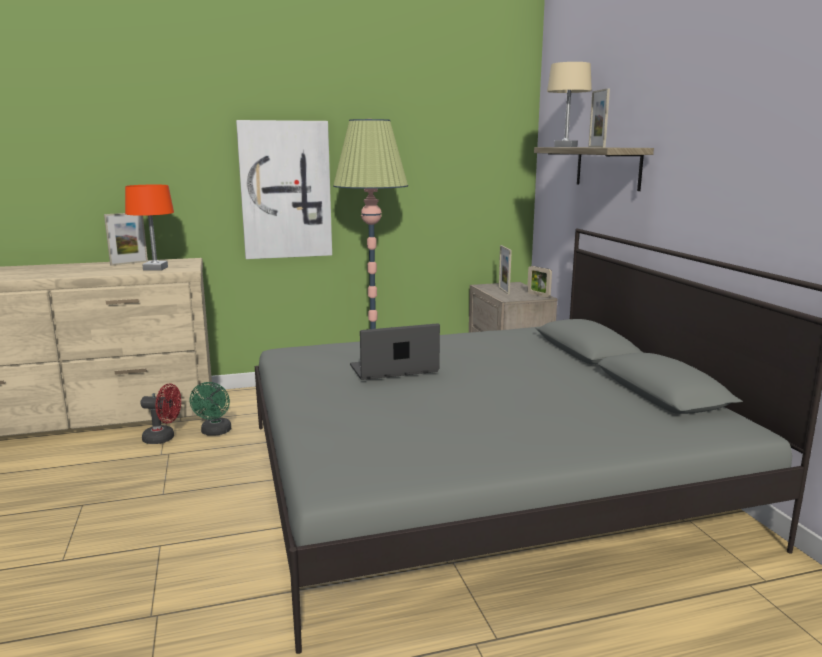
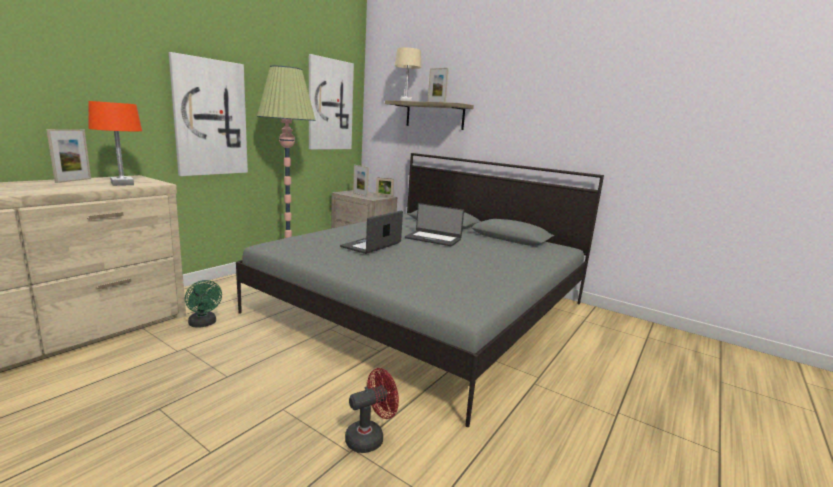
camera: 40 degrees left, 0 degrees up
(163, 438) = (160, 339): red fan -> red fan (370, 437)
(470, 159) = (330, 105): none -> picture
(509, 373) = (433, 238): none -> laptop

